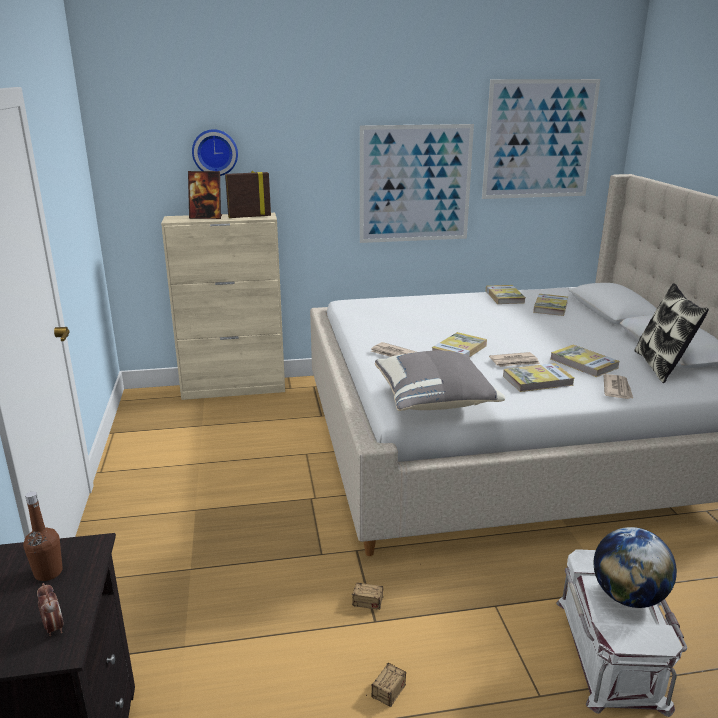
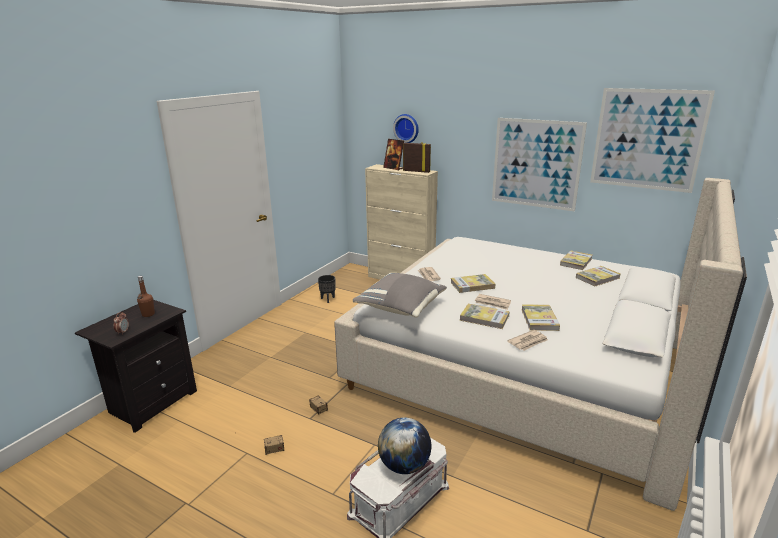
camera: 40 degrees right, 0 degrees up
(164, 450) = (328, 299): none -> black planter
(661, 366) = (597, 341): pillow -> none

